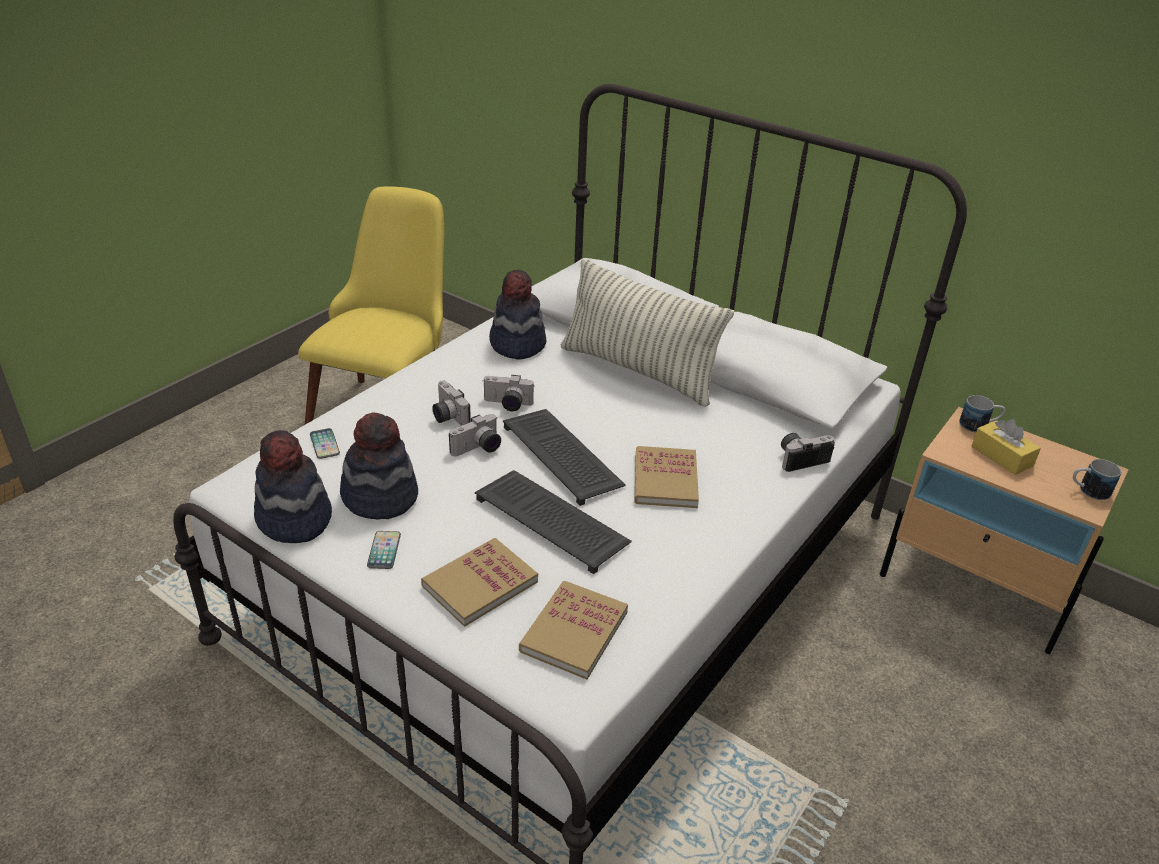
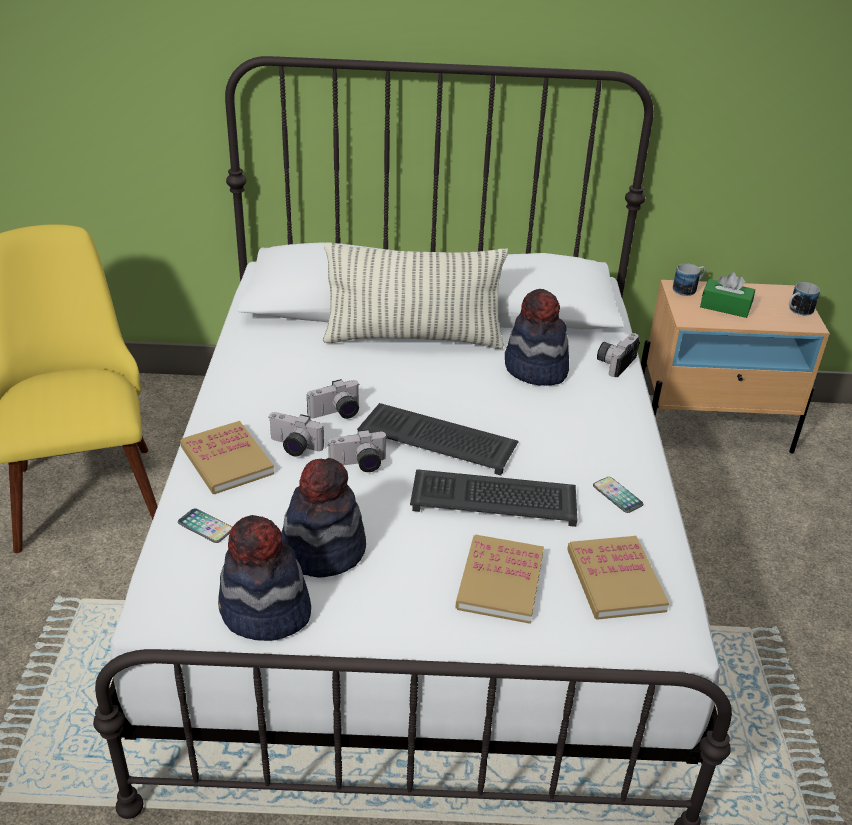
camera: 35 degrees left, 0 degrees up
(384, 550) = (385, 596): phone -> phone (617, 495)
(478, 449) = (359, 465): camera -> camera turned 60 degrees clockwise
(517, 344) = (279, 354): hat -> hat (535, 369)
(665, 480) = (540, 423): book -> book (227, 460)
(1001, 456) = (725, 307): yellow tissue box -> green tissue box

